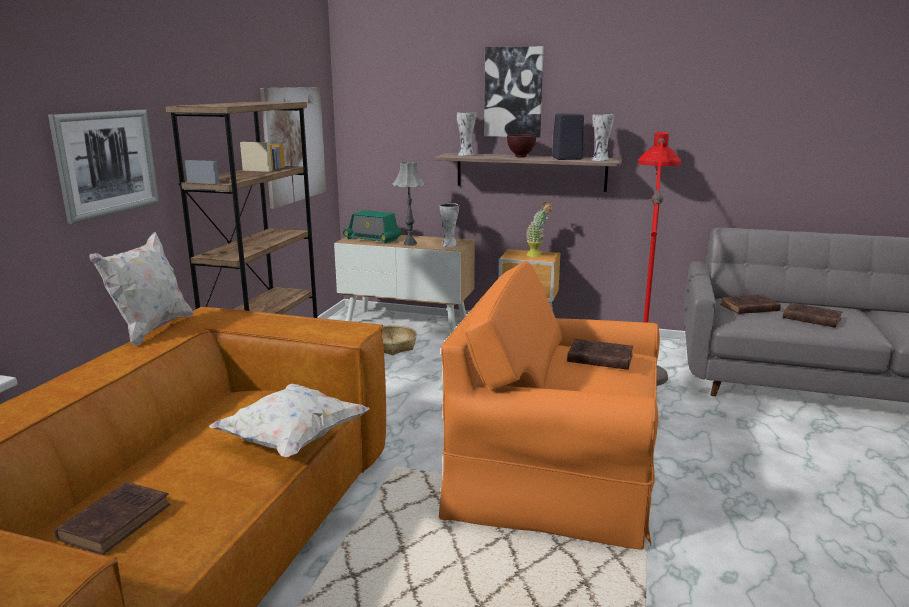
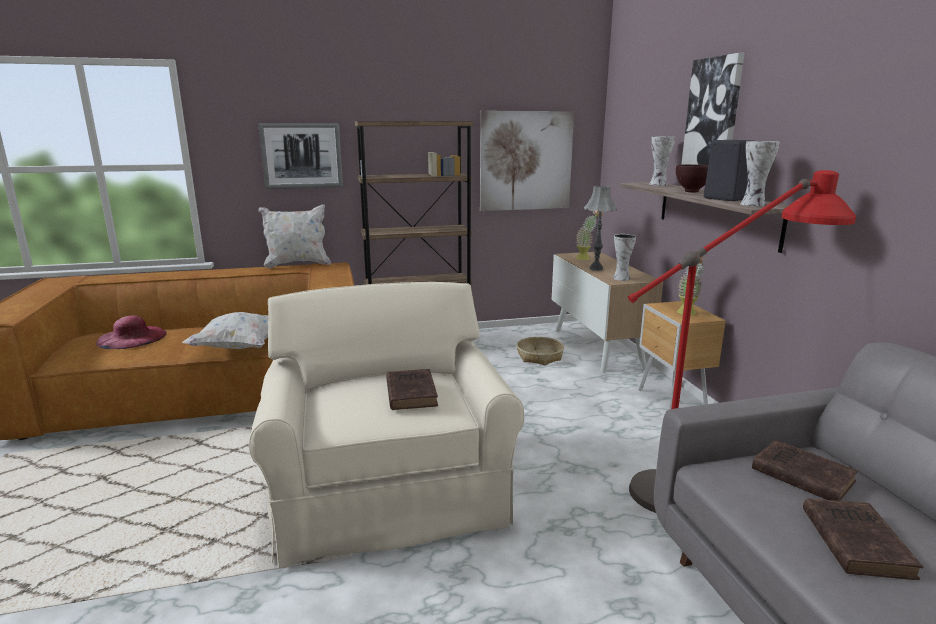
camera: 60 degrees right, 0 degrees up
(117, 520) = (132, 337): brown book -> pink hat
(372, 239) = (586, 258): radio -> potted plant
(556, 470) = (388, 487): orange armchair -> beige armchair

